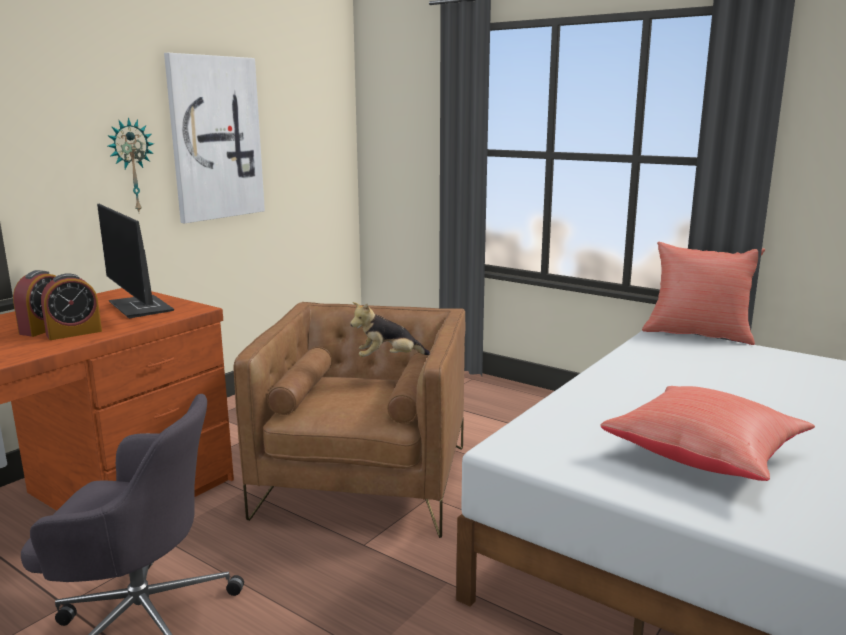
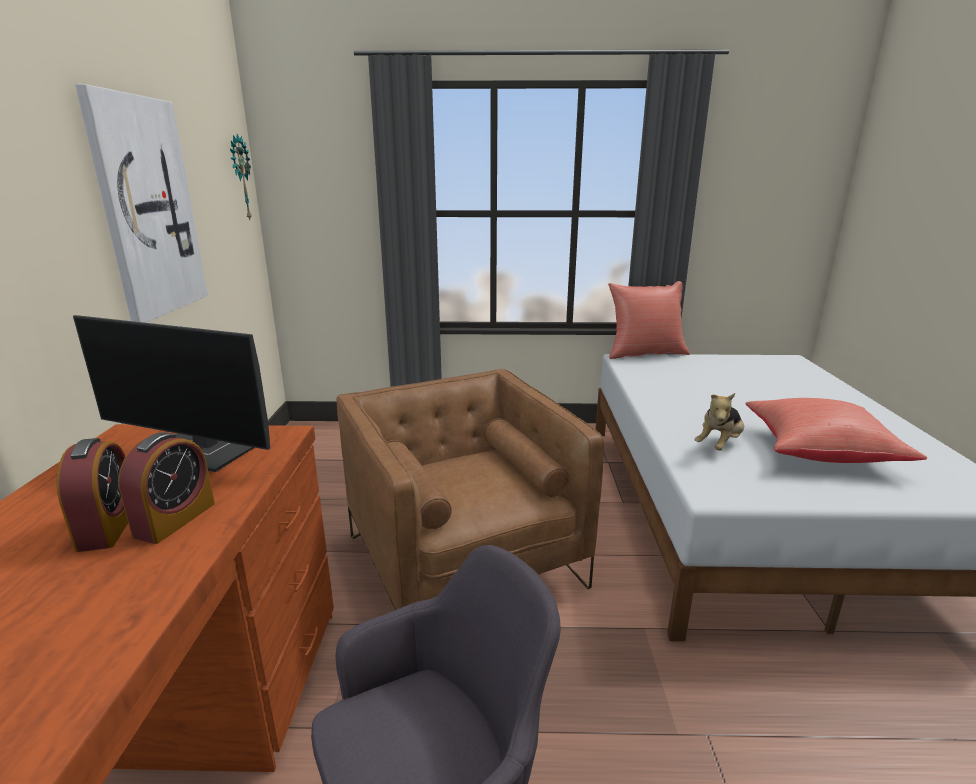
camera: 35 degrees left, 5 degrees up
(131, 166) = (64, 253): wall clock -> wall clock (240, 178)
(388, 359) = (483, 435): plush toy -> plush toy (719, 445)

